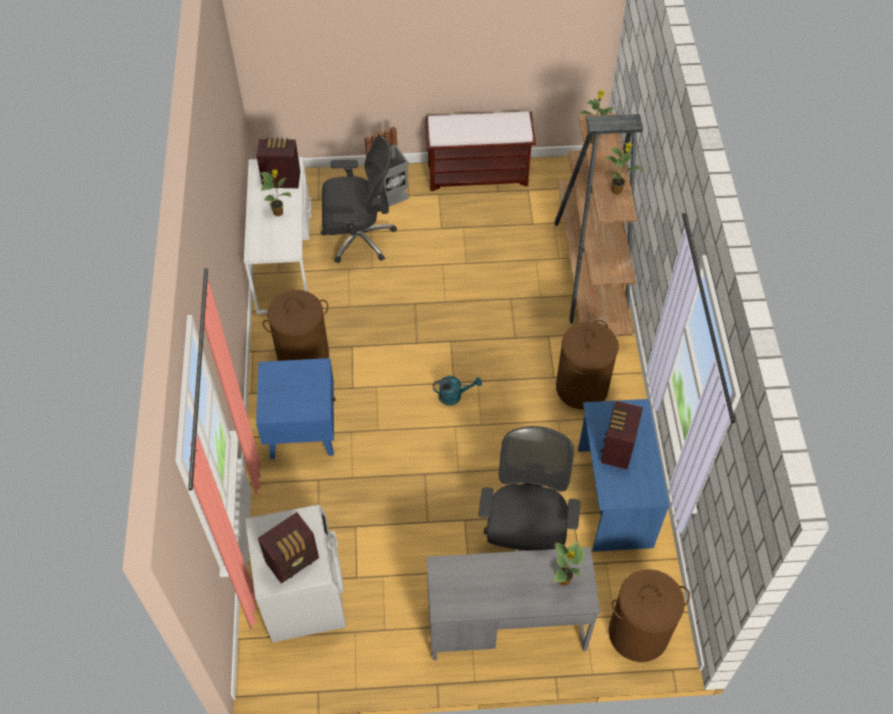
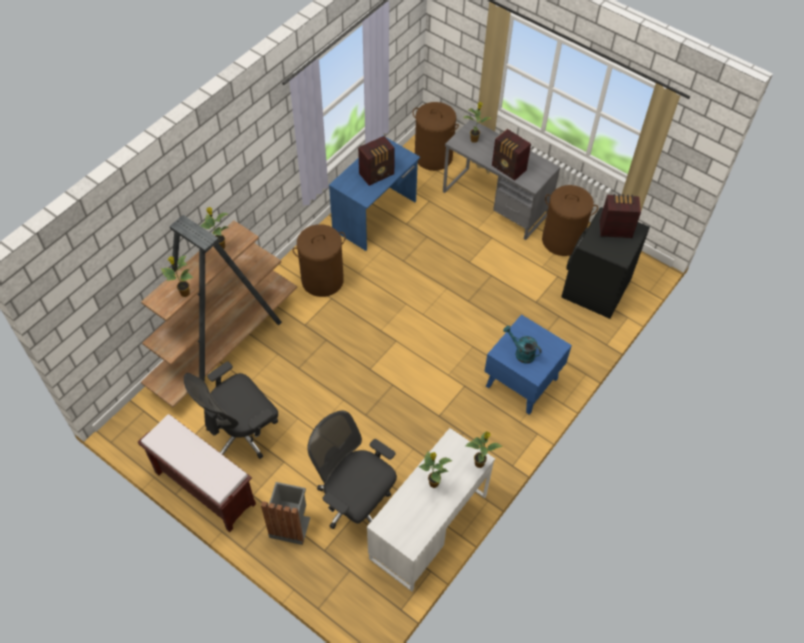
camera: 140 degrees left, 0 degrees up
(253, 249) = (479, 463): none -> potted plant
(280, 179) = (404, 516): radio -> radio (509, 169)
(303, 356) = (479, 434): brown laundry basket -> brown laundry basket (562, 240)
(305, 596) = (595, 287): white washing machine -> black washing machine
(454, 396) = (404, 332): turquoise watering can -> turquoise watering can (521, 353)
(525, 538) = (445, 230): office chair -> office chair (242, 434)

